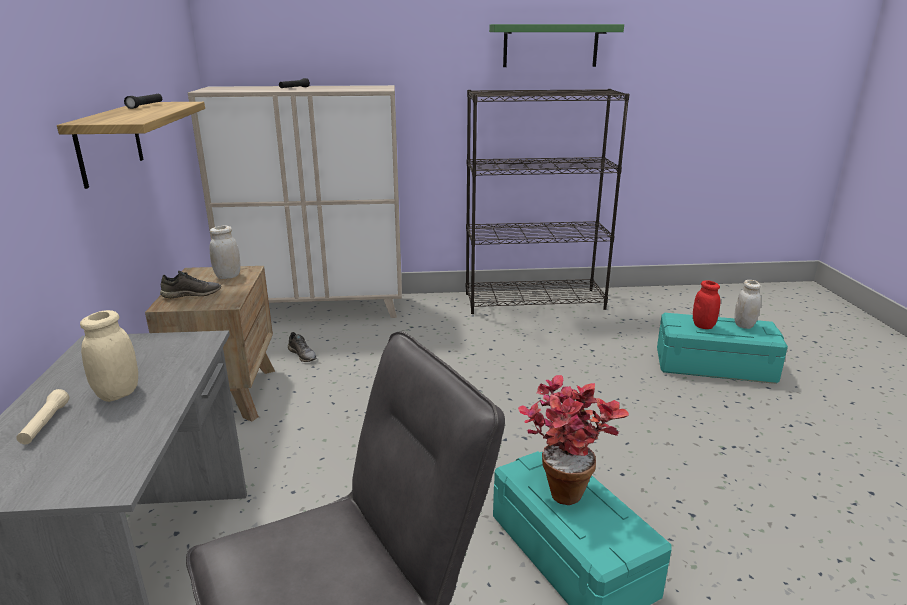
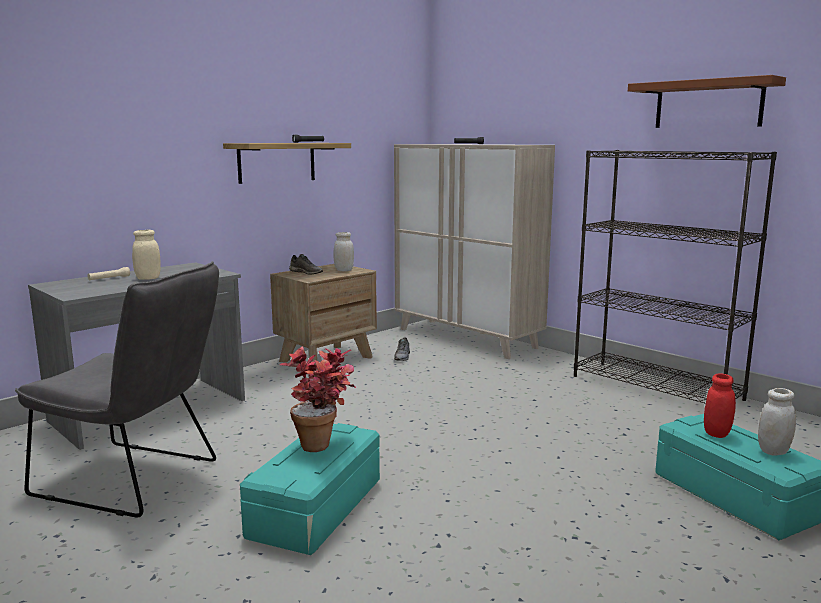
camera: 50 degrees right, 10 degrees down
(550, 45) = (708, 104): green shelf -> brown shelf

